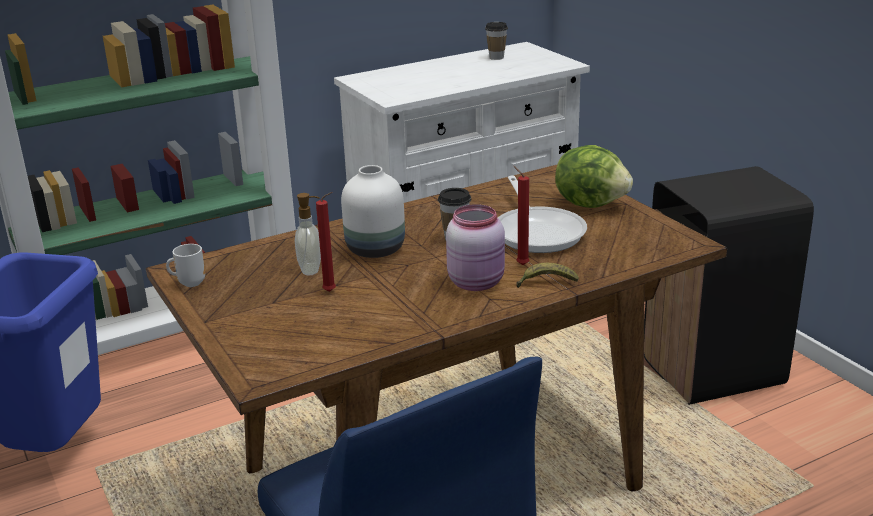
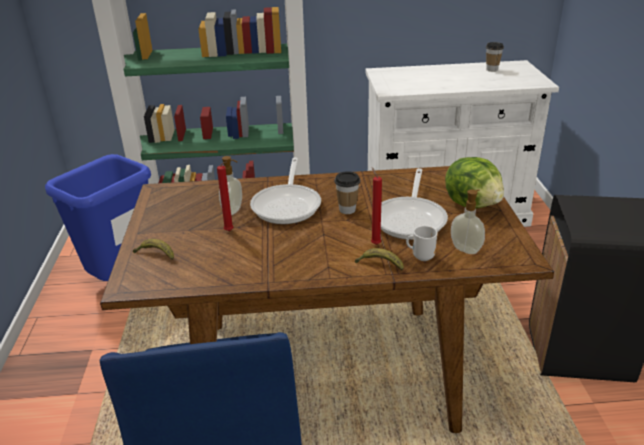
camera: 25 degrees right, 5 degrees up
(190, 283) = (155, 202): mug -> mug (421, 256)
(258, 337) = (156, 254): none -> banana
(376, 249) = (288, 205): white vase -> frying pan
(477, 282) = (331, 250): pink jar -> none
(624, 247) = (466, 249): none -> soap dispenser

